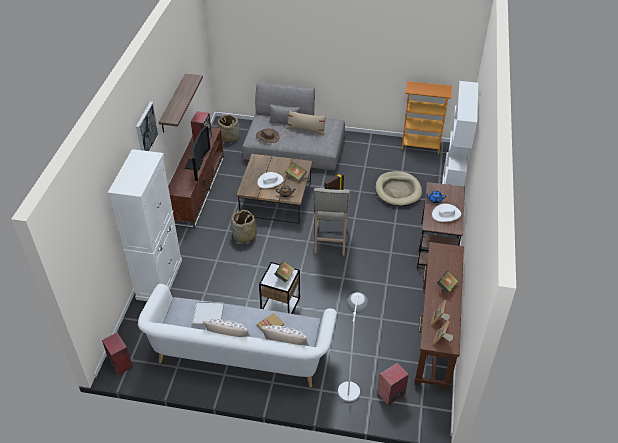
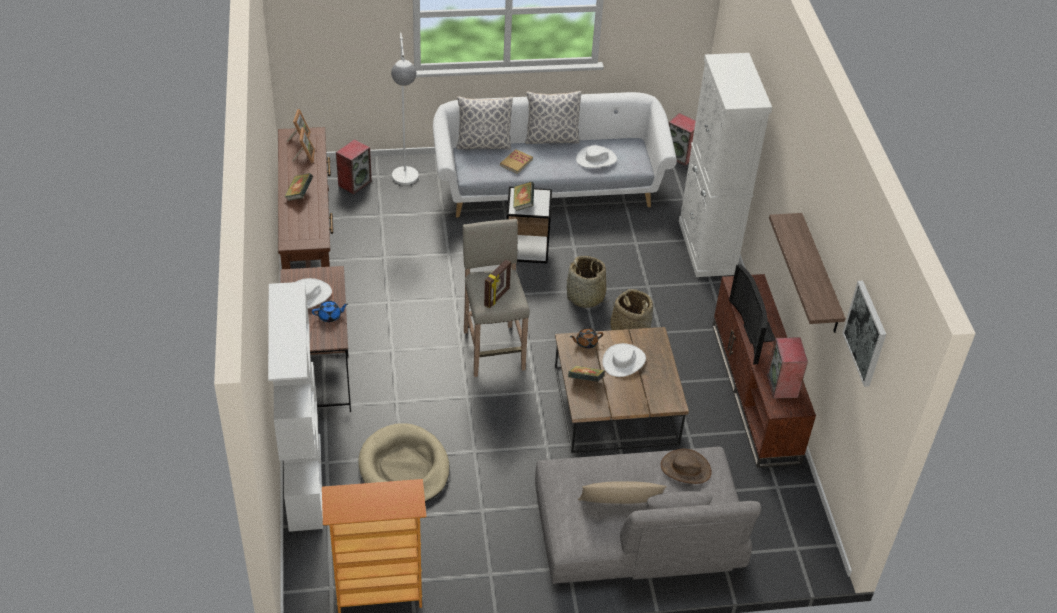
camera: 160 degrees right, 0 degrees up
(146, 130) = (792, 165): picture -> picture (866, 333)
(208, 315) = (596, 159): white tray -> white hat
(229, 137) = (781, 521): basket -> basket (585, 297)

